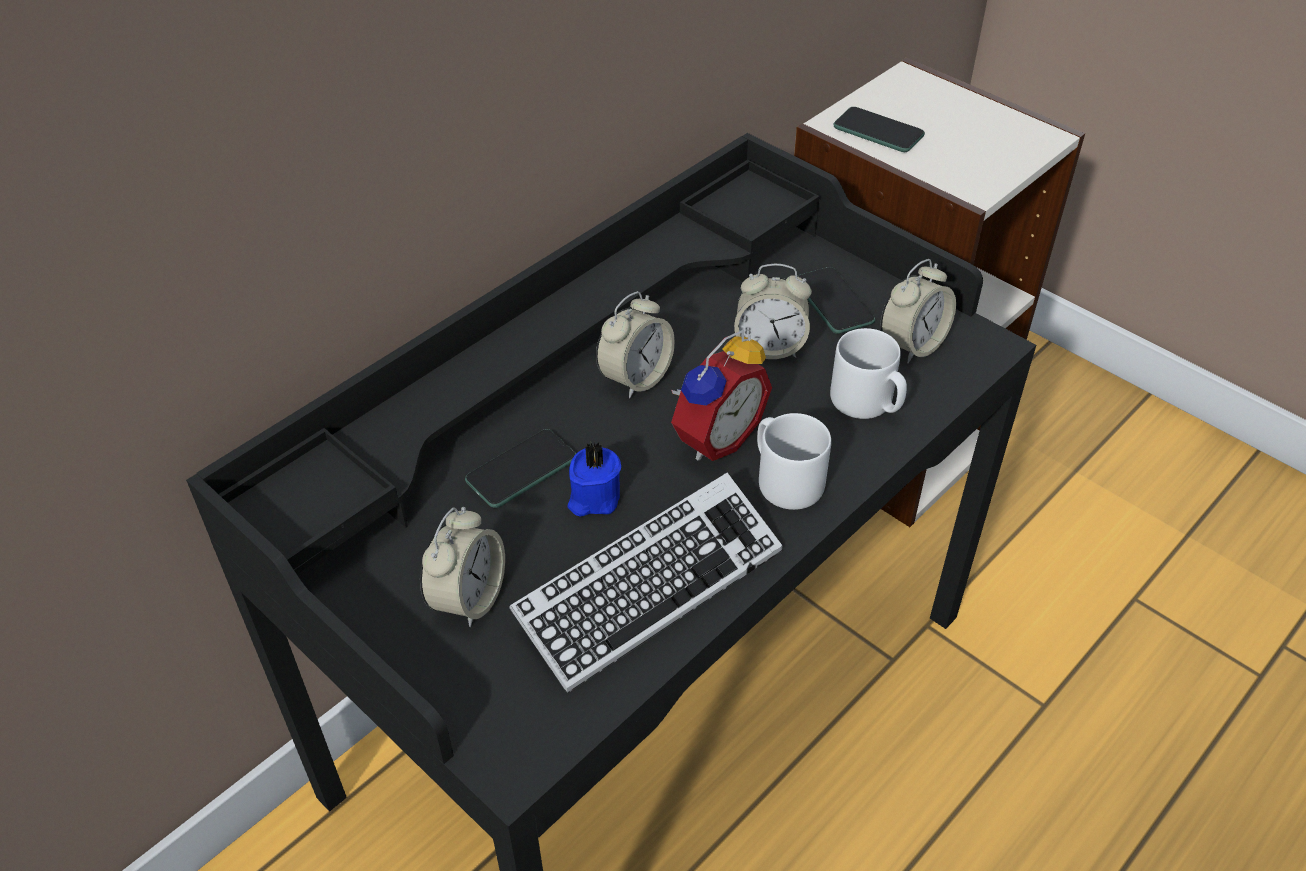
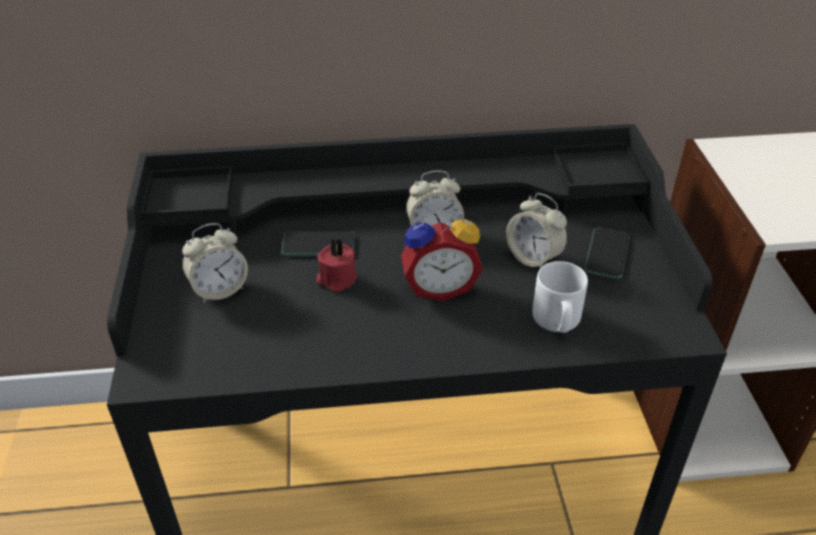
camera: 40 degrees right, 5 degrees down
(593, 497) = (336, 279): blue candle -> red candle
(649, 588) = (308, 340): keyboard -> none
(785, 480) = (452, 333): white mug -> none
(878, 131) = (742, 164): phone -> none
(912, 344) = (631, 305): alarm clock -> none

